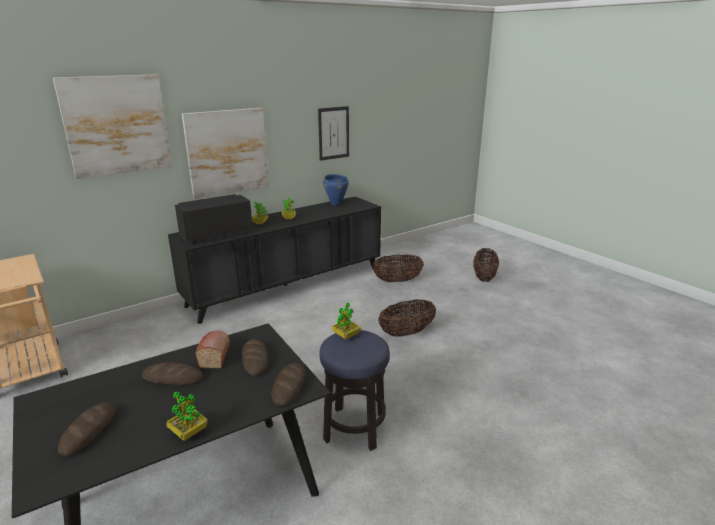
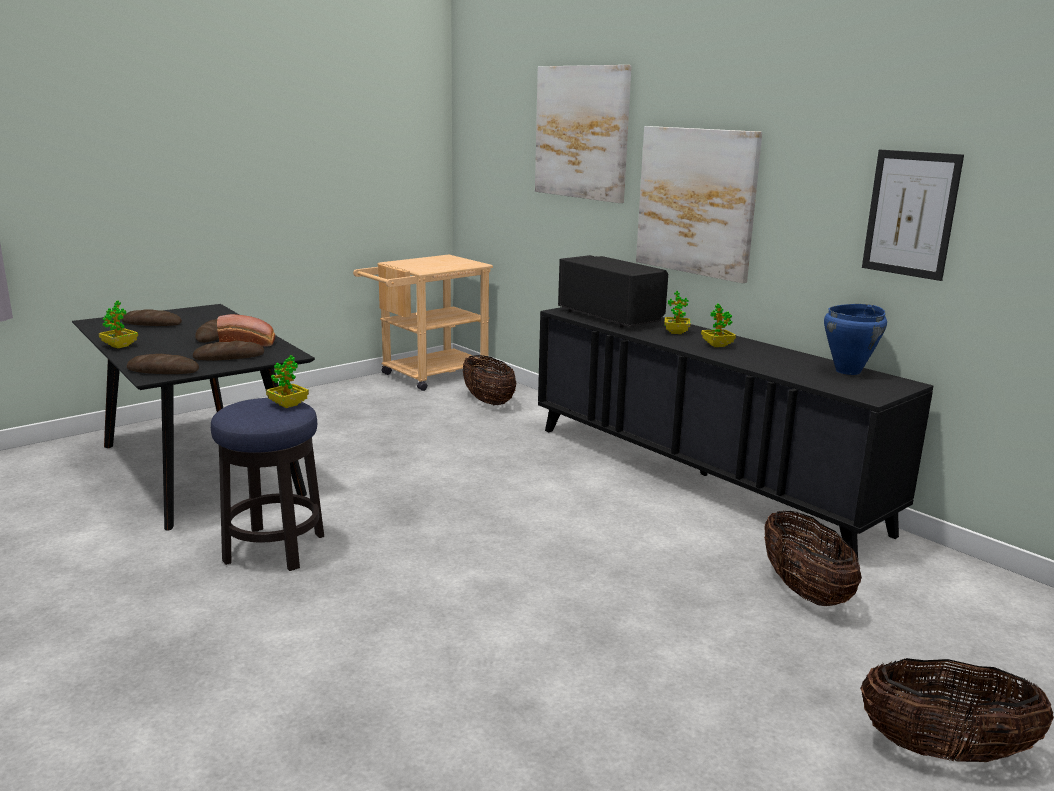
camera: 85 degrees right, 5 degrees down
(406, 333) = (552, 597): basket -> basket (488, 401)

